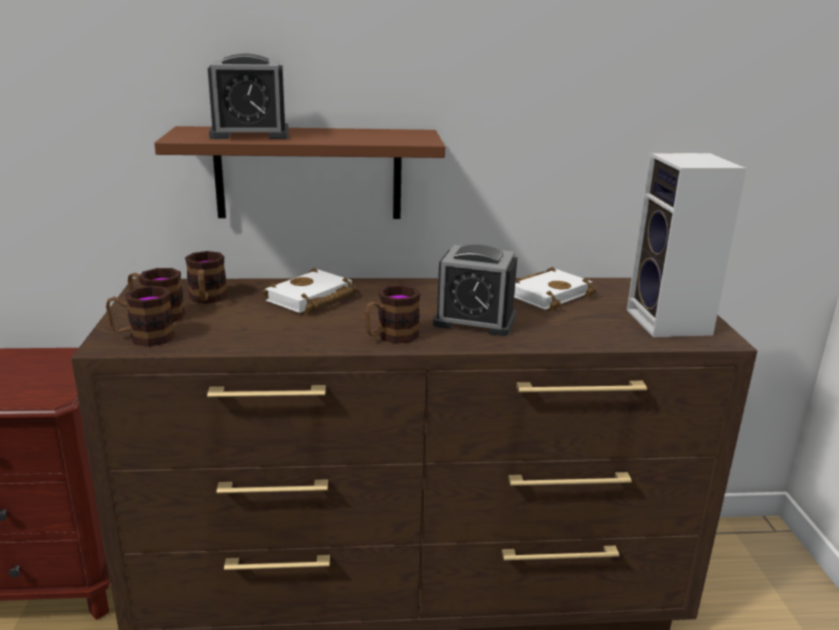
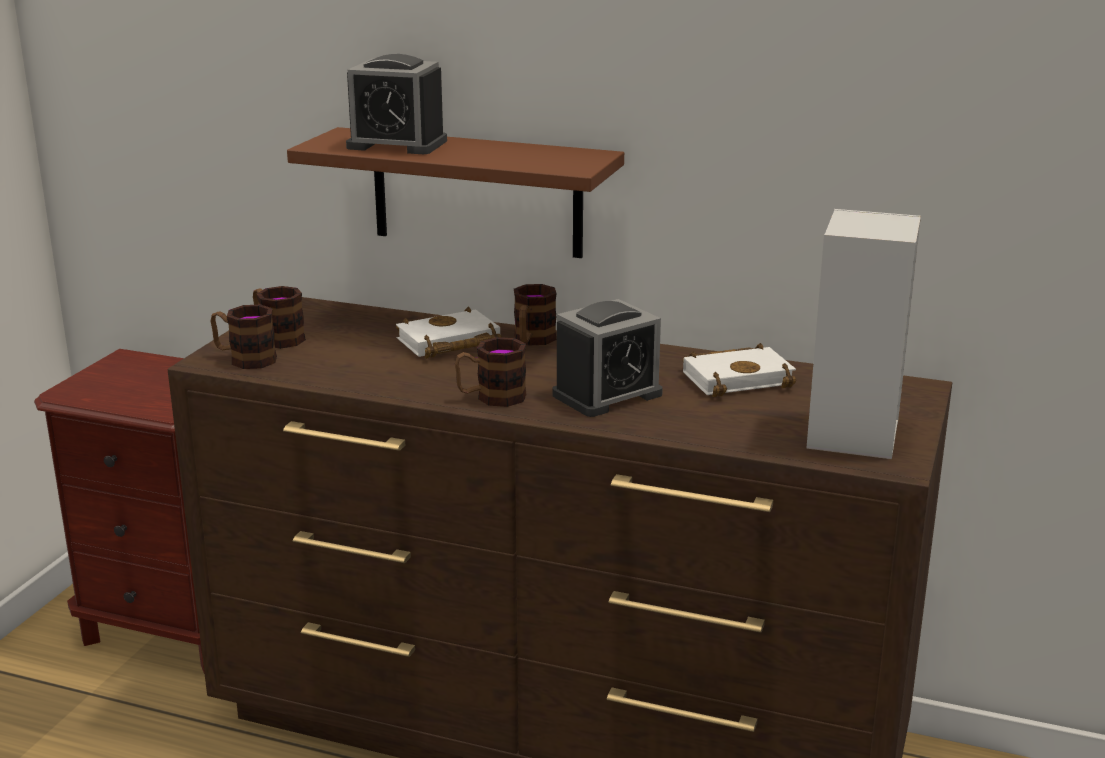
camera: 25 degrees right, 0 degrees up
(207, 299) = (339, 328): mug -> mug (532, 341)
(474, 320) = (607, 395): alarm clock -> alarm clock turned 75 degrees counterclockwise

